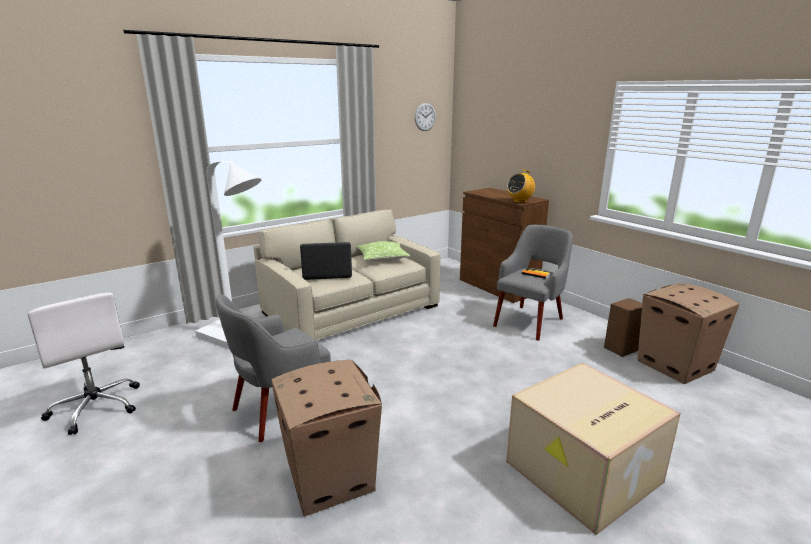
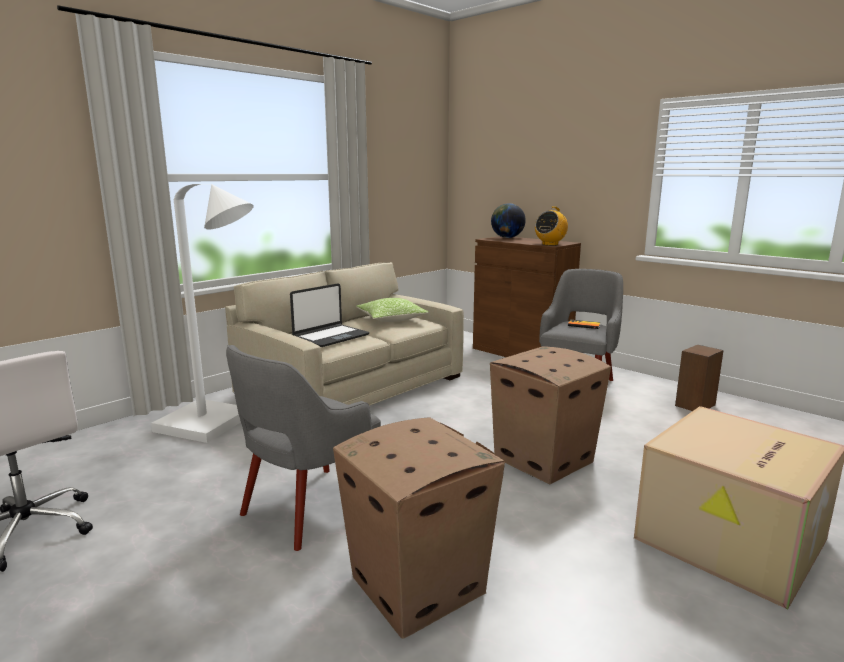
camera: 10 degrees left, 5 degrees down
(327, 273) = (330, 336): laptop -> laptop turned 150 degrees clockwise
(425, 117) = (420, 154): wall clock -> none
(491, 190) = (507, 237): none -> globe
(674, 366) = (761, 418): cardboard box -> cardboard box (542, 460)

